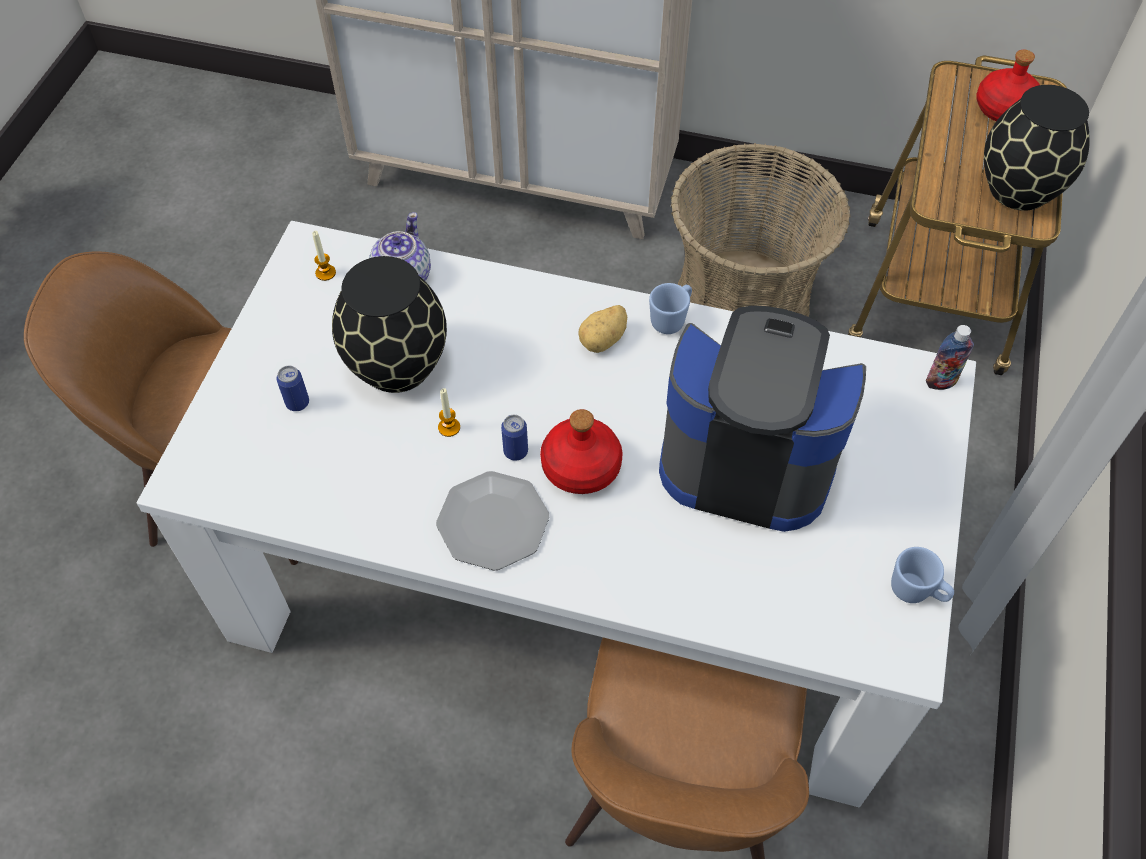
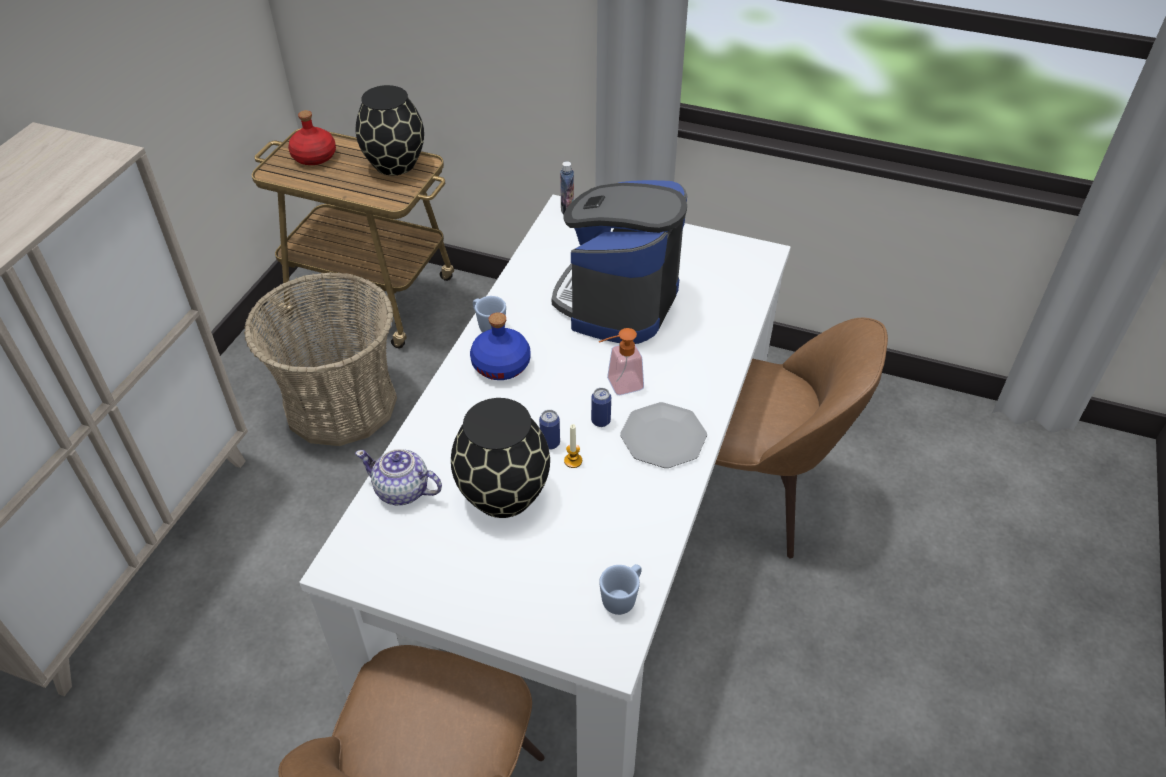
camera: 85 degrees left, 10 degrees down
(297, 403) = (533, 567): can -> can (550, 443)
(325, 273) = (380, 549): candle -> none
(580, 467) = (618, 385): red bottle -> soap dispenser
(604, 340) = (501, 364): potato -> blue bottle
(916, 592) = (720, 244): blue mug -> blue mug (622, 598)

